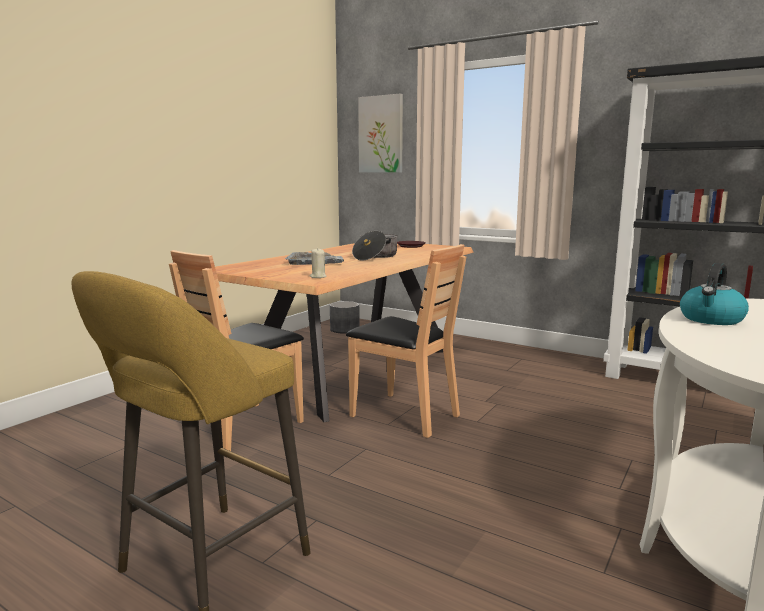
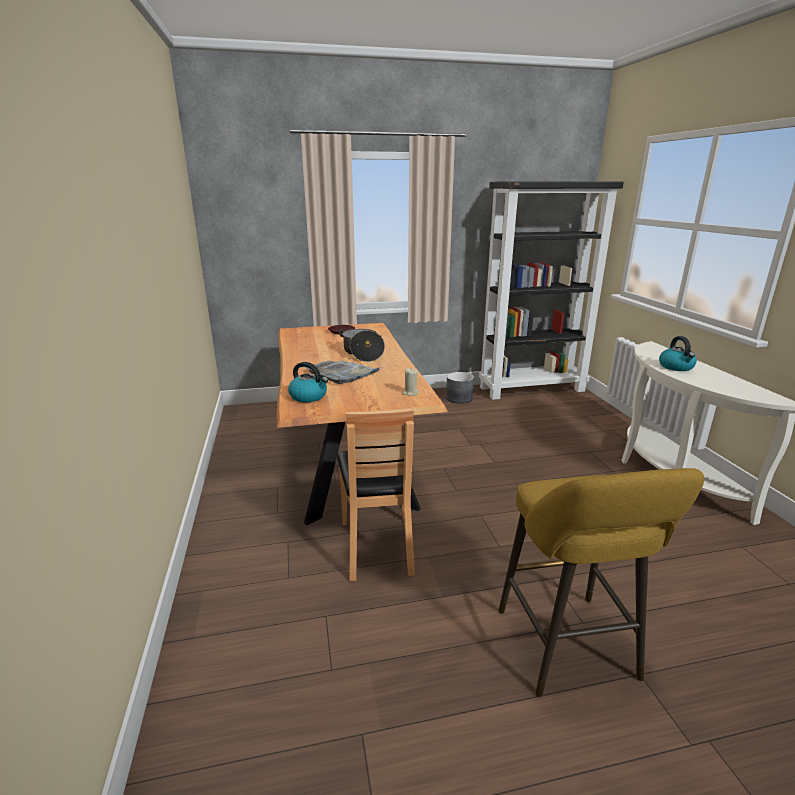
camera: 45 degrees left, 10 degrees up
(249, 266) = (309, 396): none -> kettle
(344, 329) = (259, 420): grey planter -> grey planter (459, 398)
(381, 134) = (255, 217): picture -> none
(404, 415) = (451, 478): brown chair -> none

